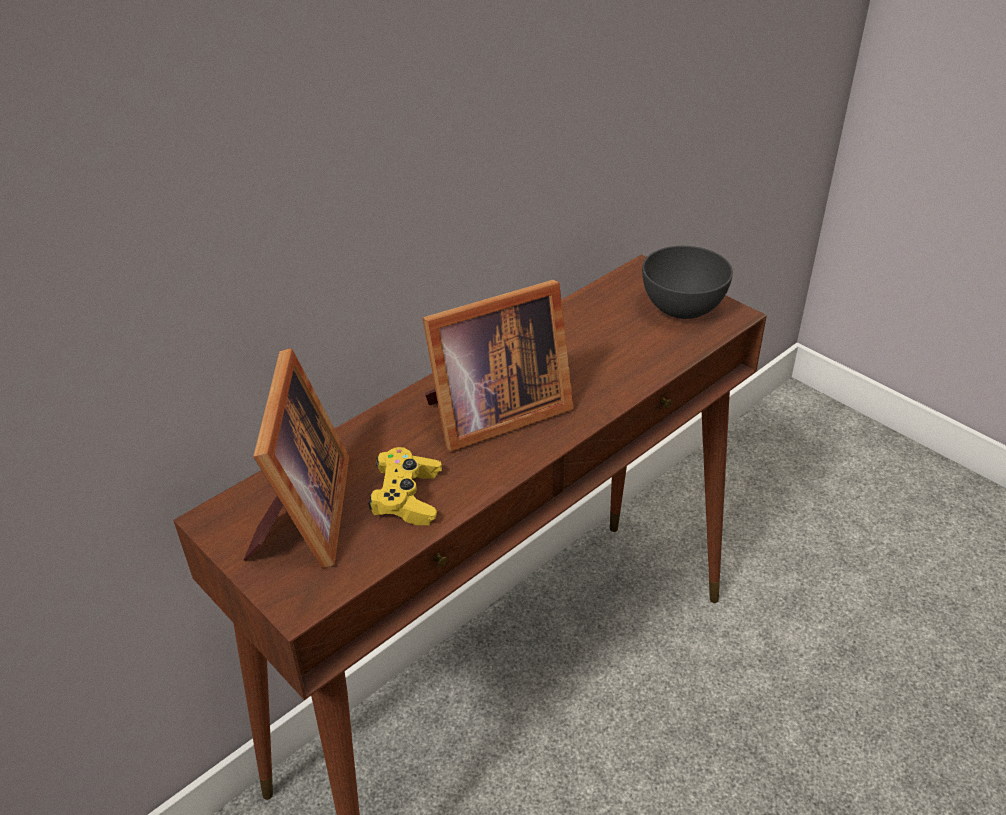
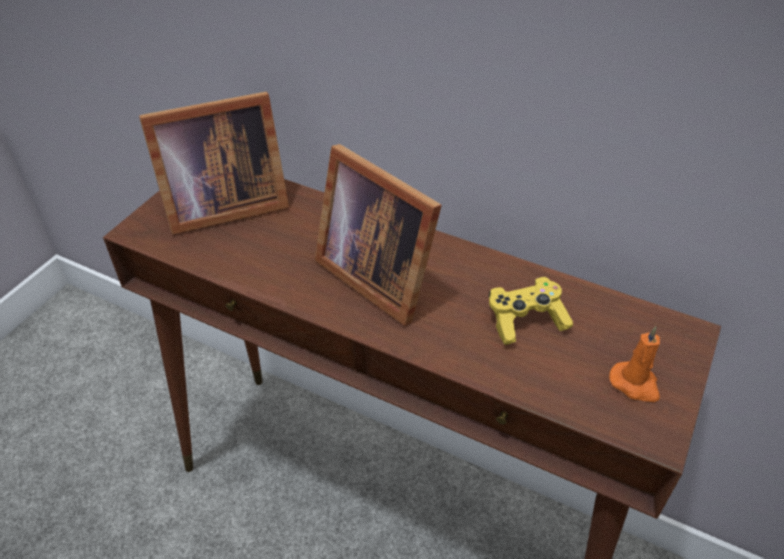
camera: 70 degrees right, 5 degrees up
(407, 498) = (254, 252): yellow game controller -> yellow game controller (525, 320)
(683, 308) = (635, 384): grey bowl -> orange candle

